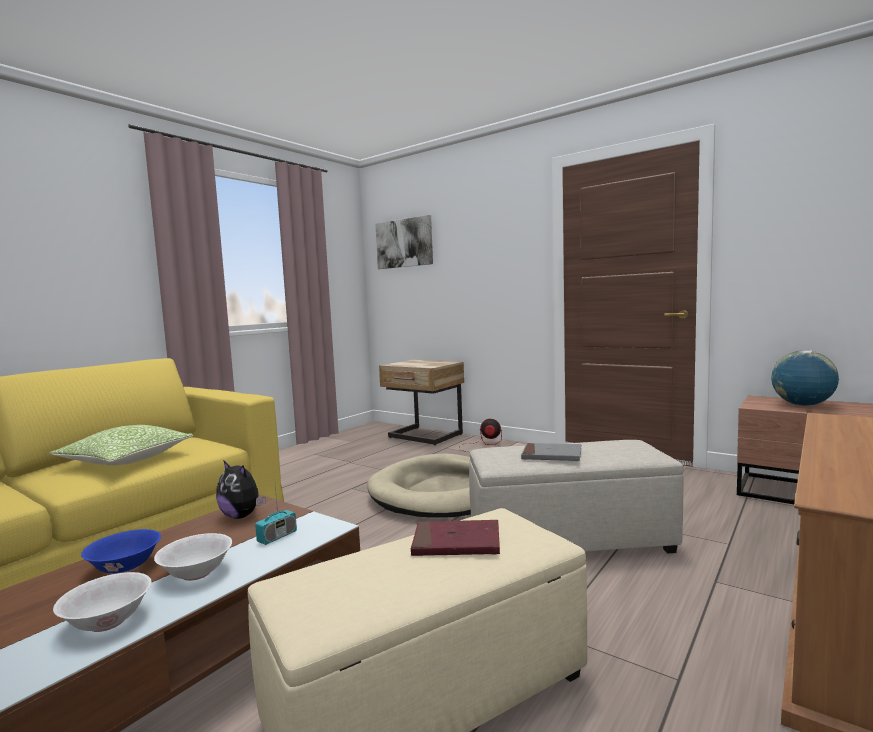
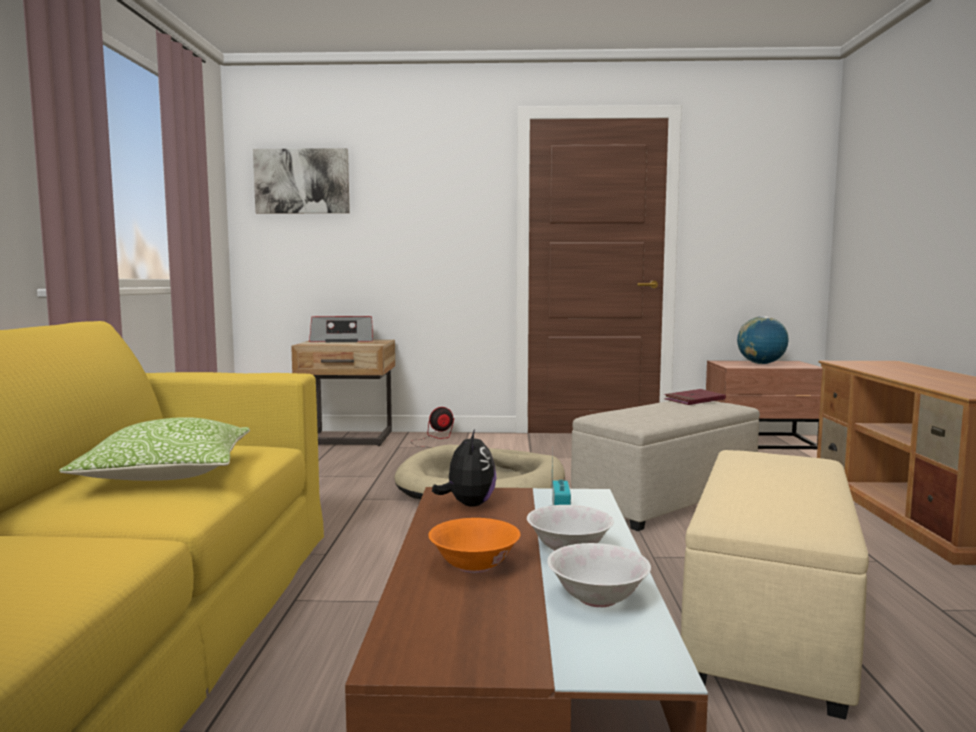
camera: 35 degrees left, 0 degrees up
(125, 568) = (474, 565): blue bowl -> orange bowl
(242, 516) = (468, 504): plush toy -> plush toy turned 90 degrees counterclockwise
(423, 362) = (342, 341): none -> radio
(456, 543) = (770, 470): red book -> red book (694, 400)
(551, 455) = (665, 413): grey book -> none

